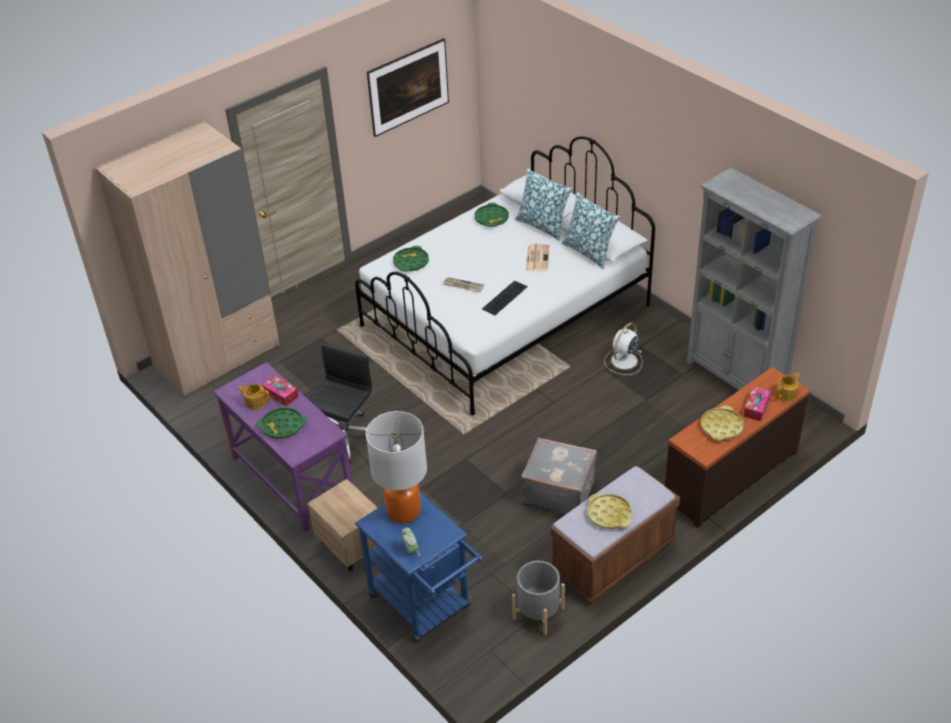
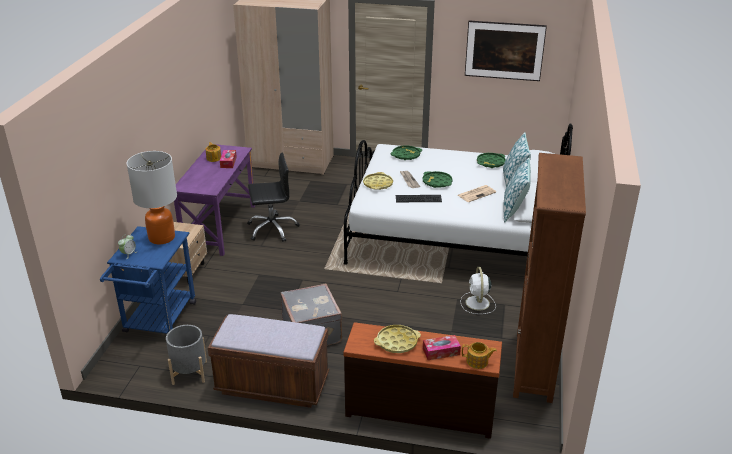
camera: 50 degrees right, 10 degrees down
(282, 426) = (202, 173): green tray -> green tray (437, 182)
(609, 514) = (259, 333): yellow tray -> yellow tray (378, 184)
(623, 361) = (477, 303): white fan -> white fan turned 90 degrees counterclockwise
(736, 378) = (533, 367): grey bookcase -> brown bookcase

